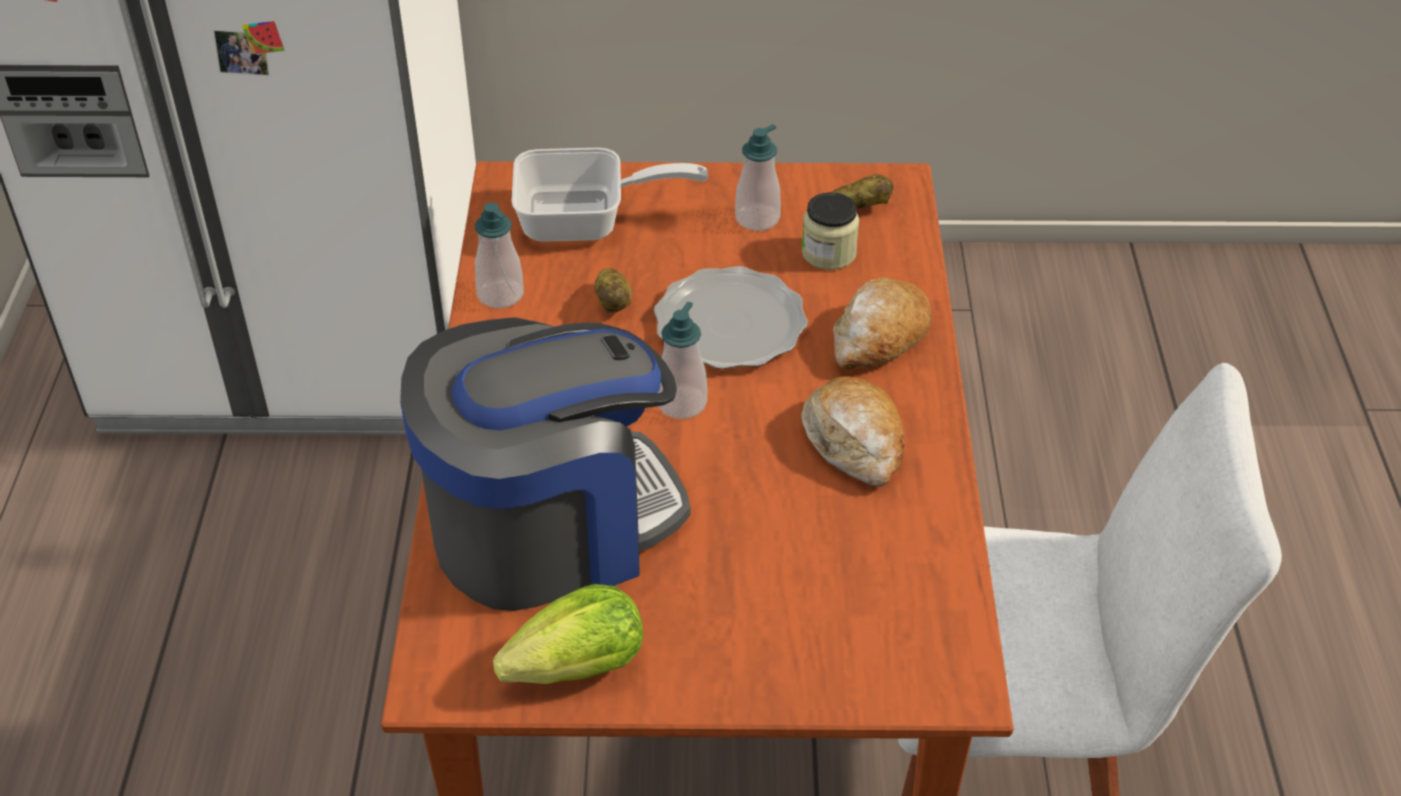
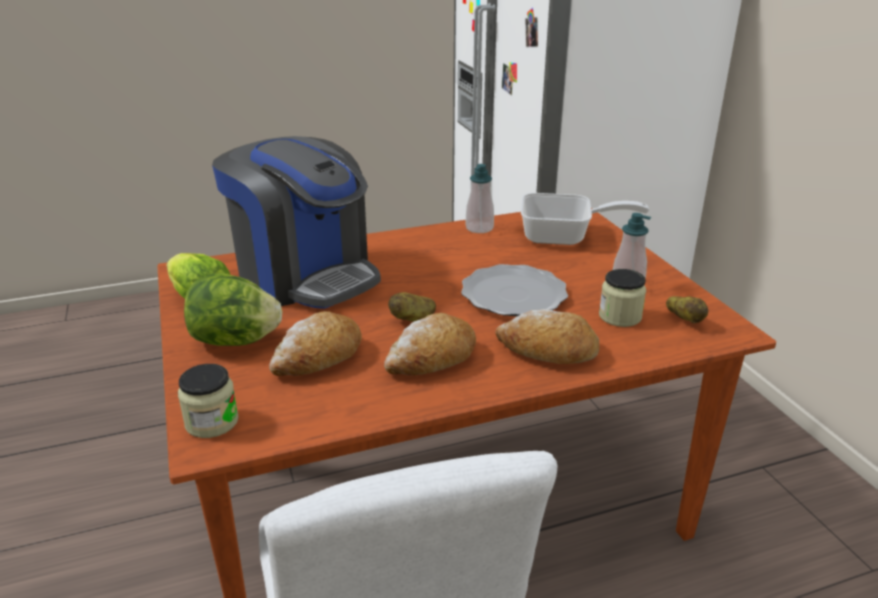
camera: 70 degrees right, 15 degrees down
(586, 221) = (564, 237): frying pan -> frying pan turned 60 degrees counterclockwise
(614, 303) = (500, 257): potato -> potato (412, 319)
(681, 403) = (428, 293): soap dispenser -> none
(722, 635) = (235, 341): none -> lettuce
(807, 551) = (318, 358): none -> bread
(917, 678) = (212, 422): none -> jar

